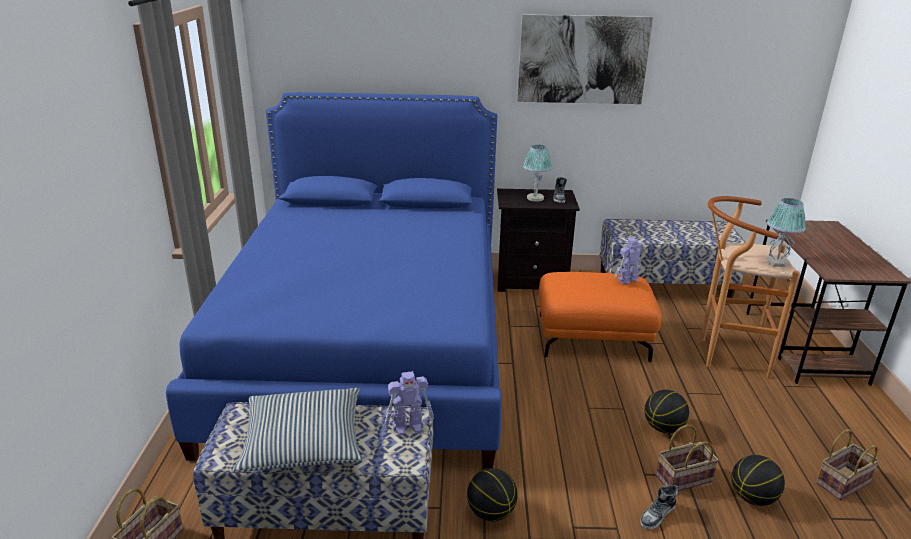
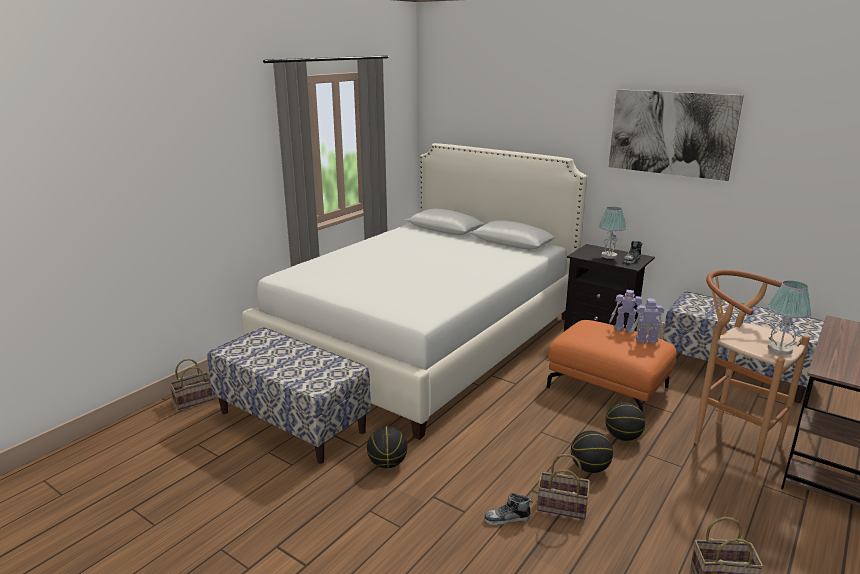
camera: 35 degrees right, 5 degrees down
(303, 441) = (274, 357): pillow -> none
(369, 344) = (424, 340): blue bed -> white bed
(409, 427) = (340, 371): toy robot -> toy robot (625, 329)
(753, 498) = (609, 546): basketball -> basketball (623, 437)

